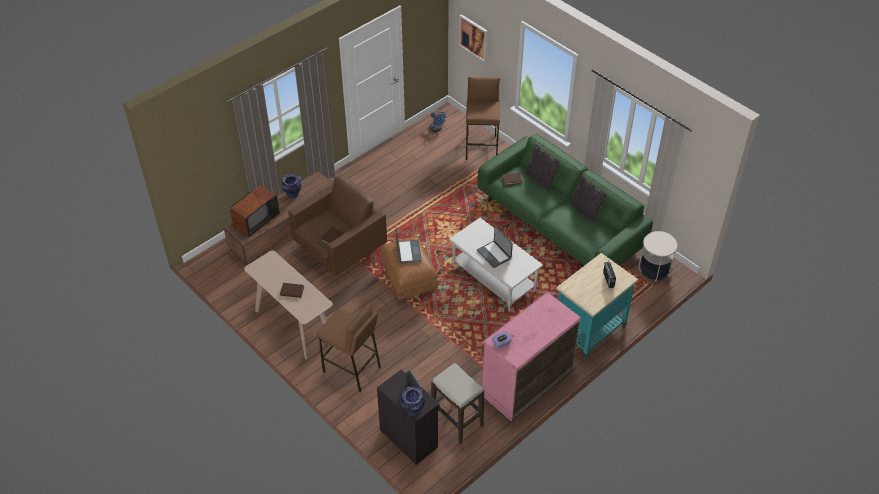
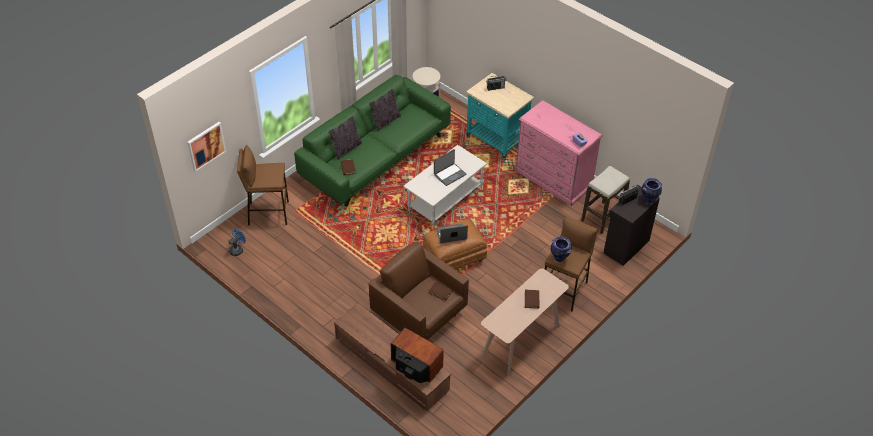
camera: 95 degrees left, 0 degrees up
(293, 195) = (373, 339): vase -> vase (559, 258)

